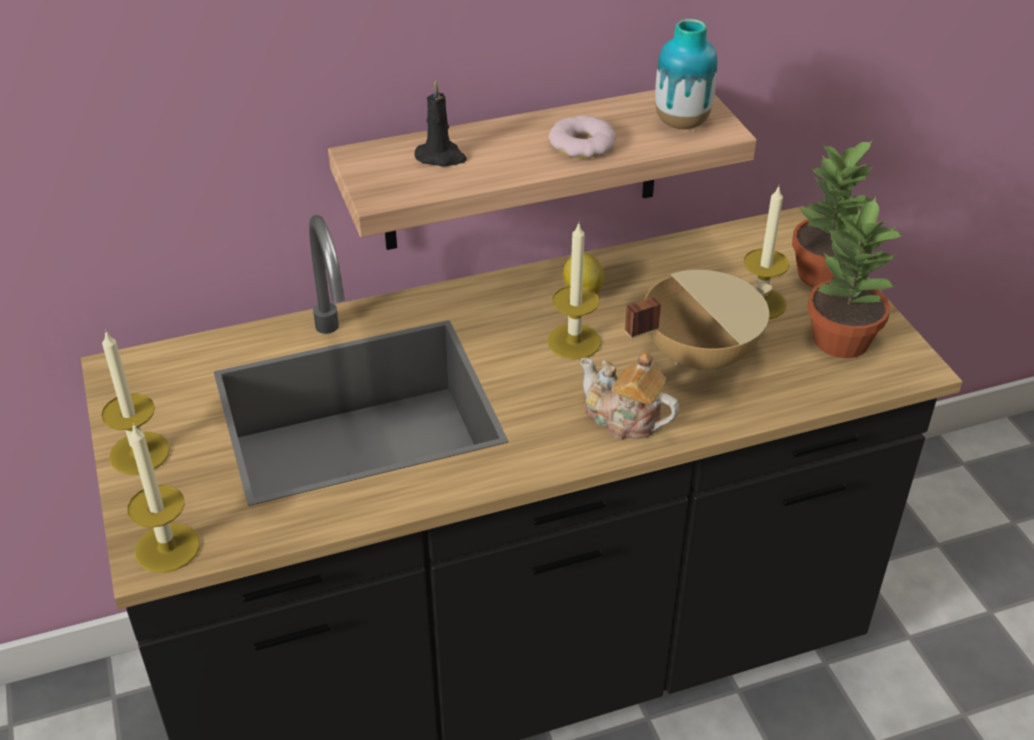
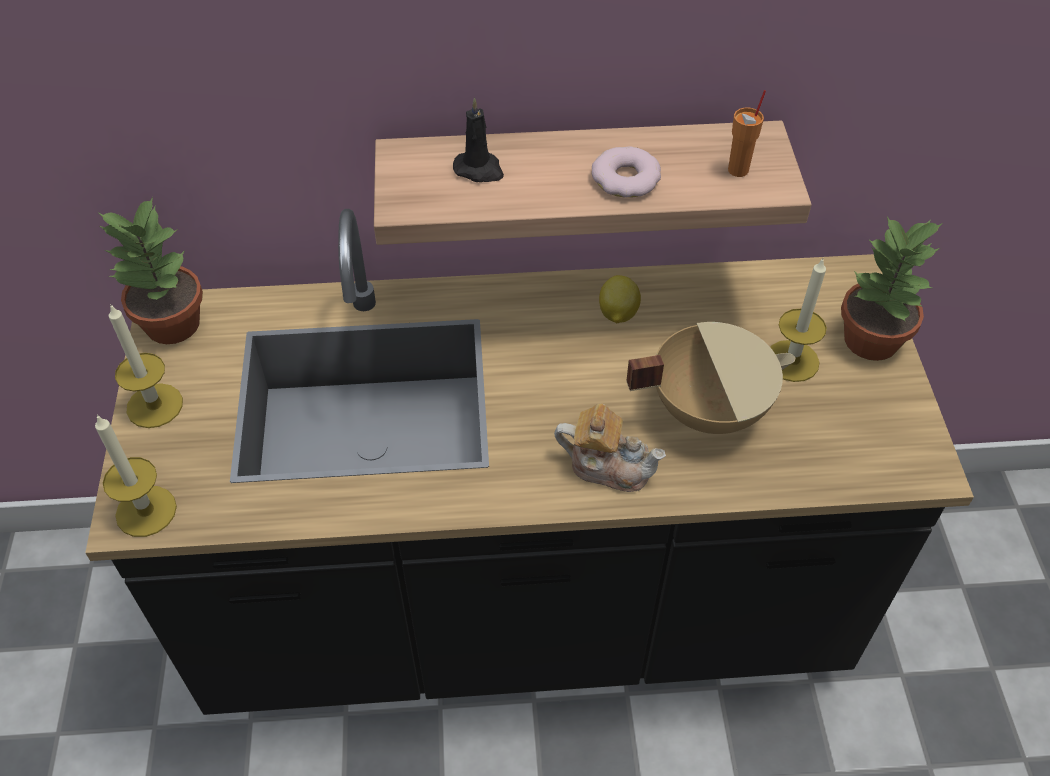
camera: 15 degrees right, 10 degrees up
(574, 341) = (590, 368): candle -> none
(623, 419) = (608, 466): teapot -> teapot turned 150 degrees clockwise
(681, 123) = (739, 170): vase -> orange cup
(839, 341) = (859, 422): potted plant -> potted plant (171, 324)

